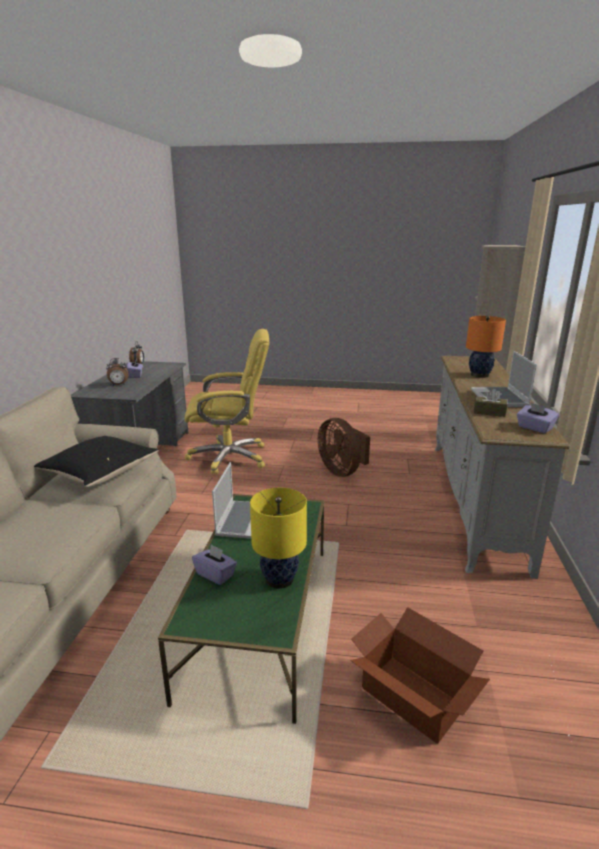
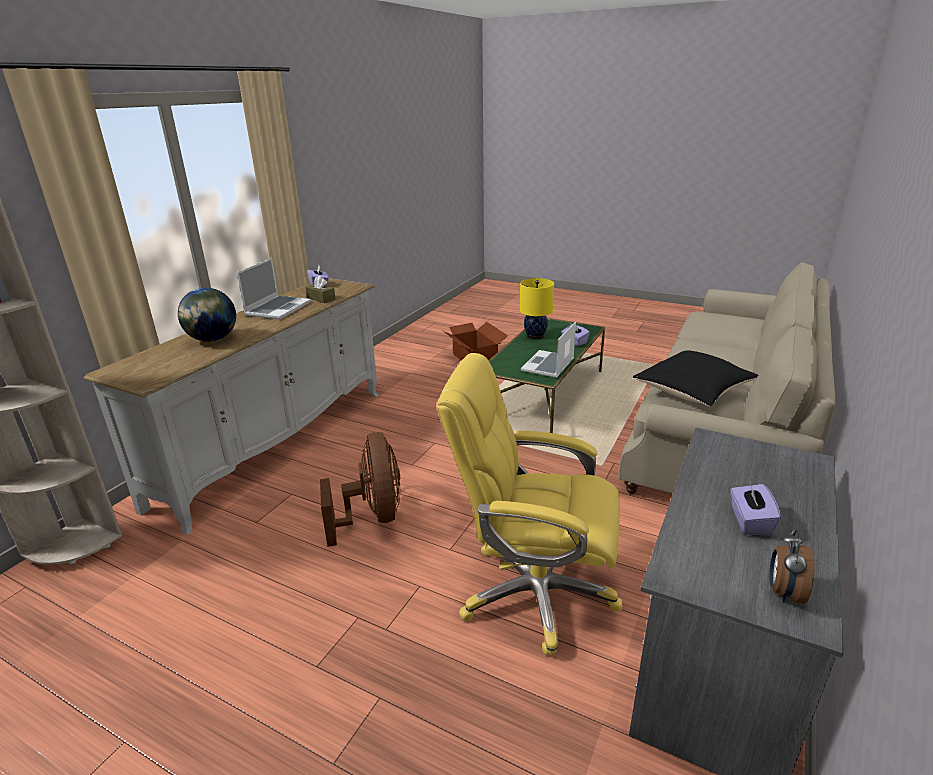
camera: 160 degrees left, 5 degrees up
(118, 385) = (761, 481): alarm clock -> none
(479, 375) = (213, 339): orange table lamp -> globe

